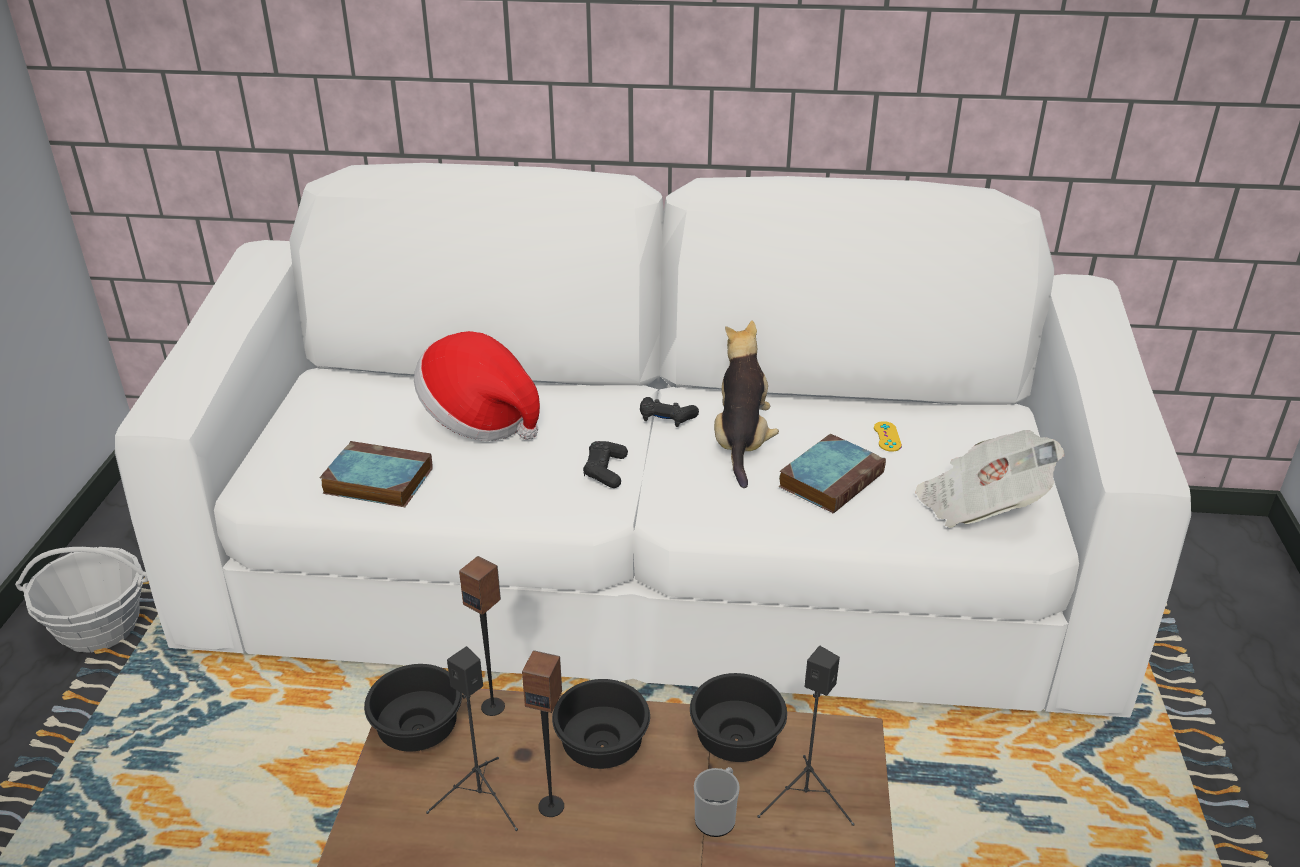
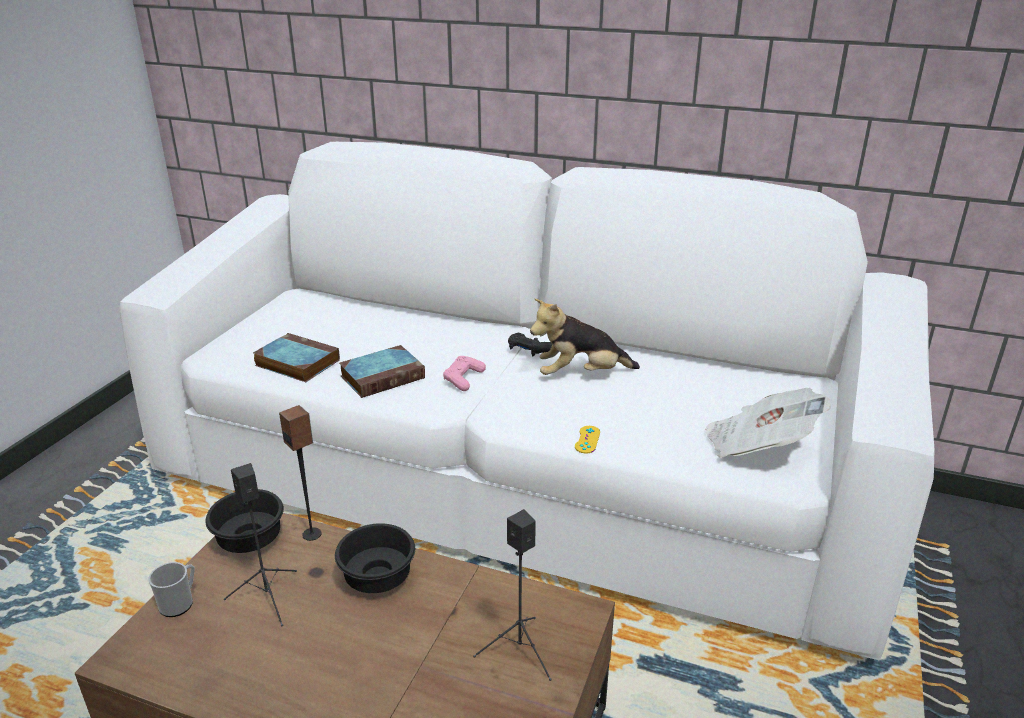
camera: 15 degrees right, 5 degrees down
(100, 627) = (120, 450): basket -> none
(479, 419) = (392, 333): hat -> none
(551, 806) = (317, 613): speaker -> none
(605, 471) = (463, 379): black game controller -> pink game controller
(717, 816) = (441, 649): mug -> mug (180, 603)
(735, 737) = (485, 592): black bowl -> none
(741, 442) = (580, 375): plush toy -> plush toy turned 120 degrees counterclockwise
(831, 478) = (640, 409): book -> book (383, 376)
(887, 436) = (702, 386): yellow game controller -> yellow game controller (587, 439)

